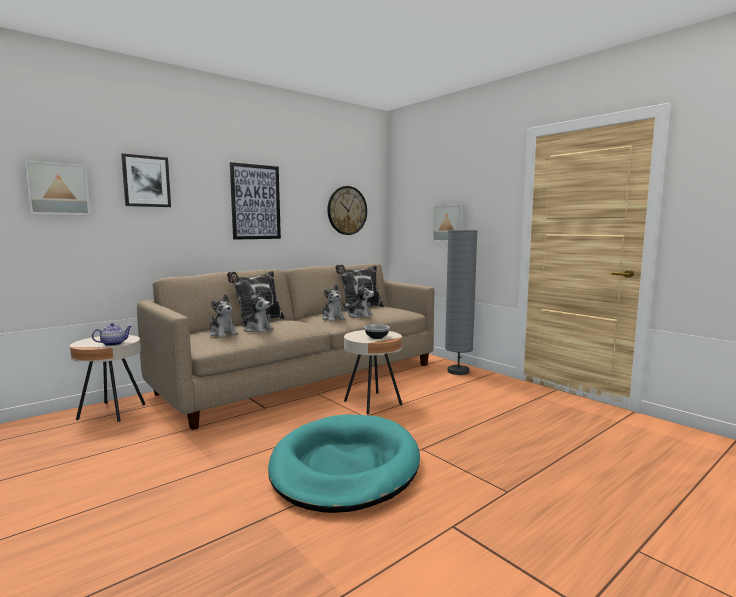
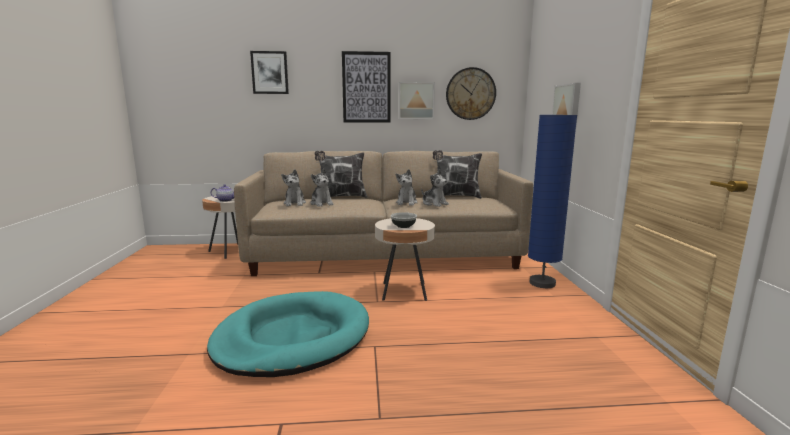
camera: 35 degrees right, 5 degrees up
(58, 189) = (207, 82): picture -> picture (416, 100)
(458, 371) = (542, 283): grey floor lamp -> blue floor lamp

